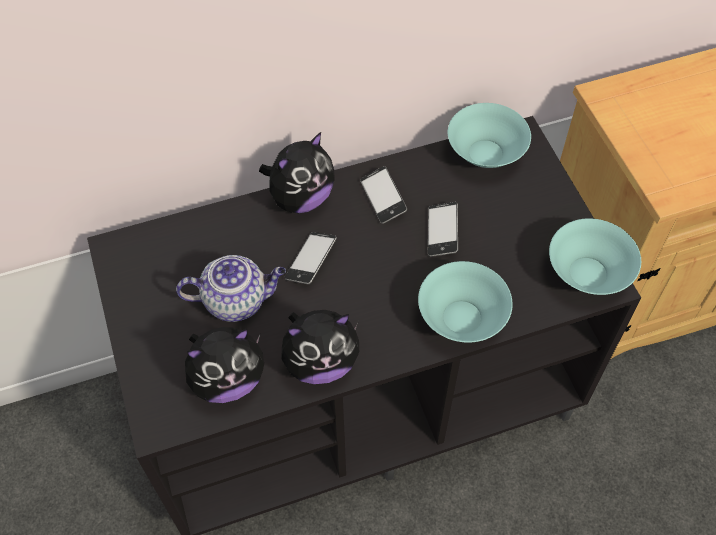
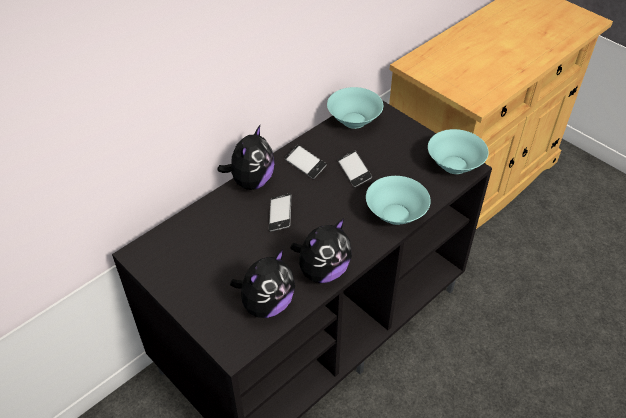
camera: 25 degrees left, 10 degrees down
(237, 300) = (244, 255): teapot -> none

